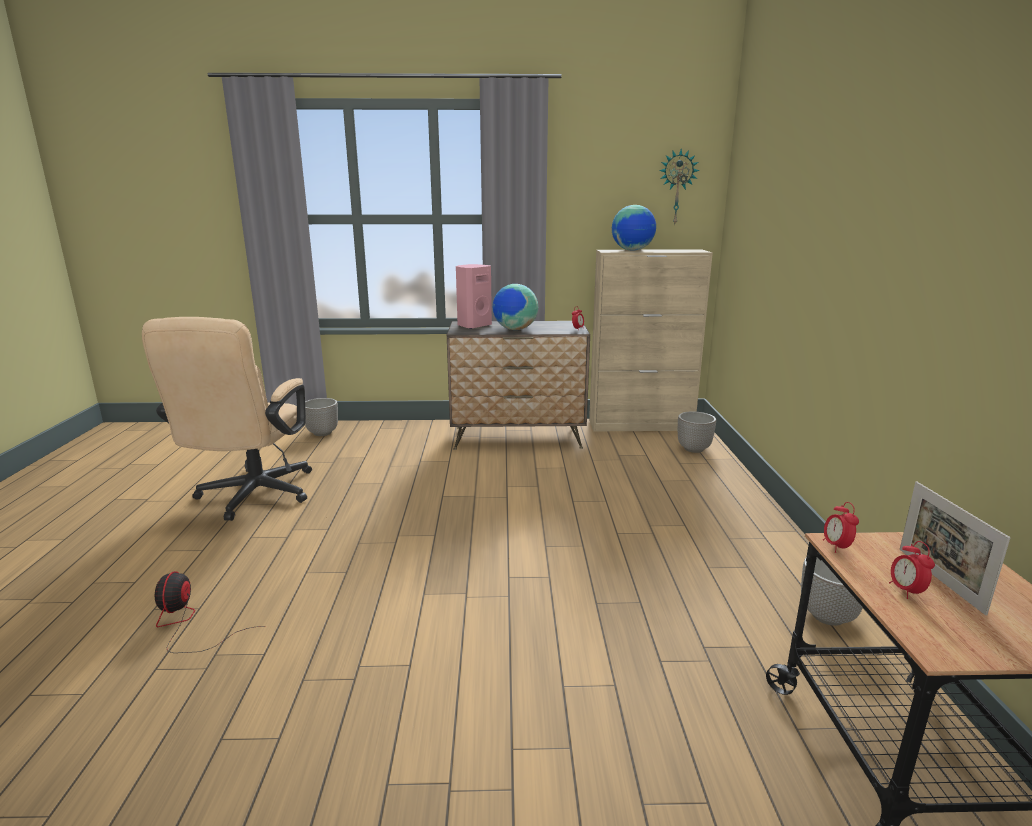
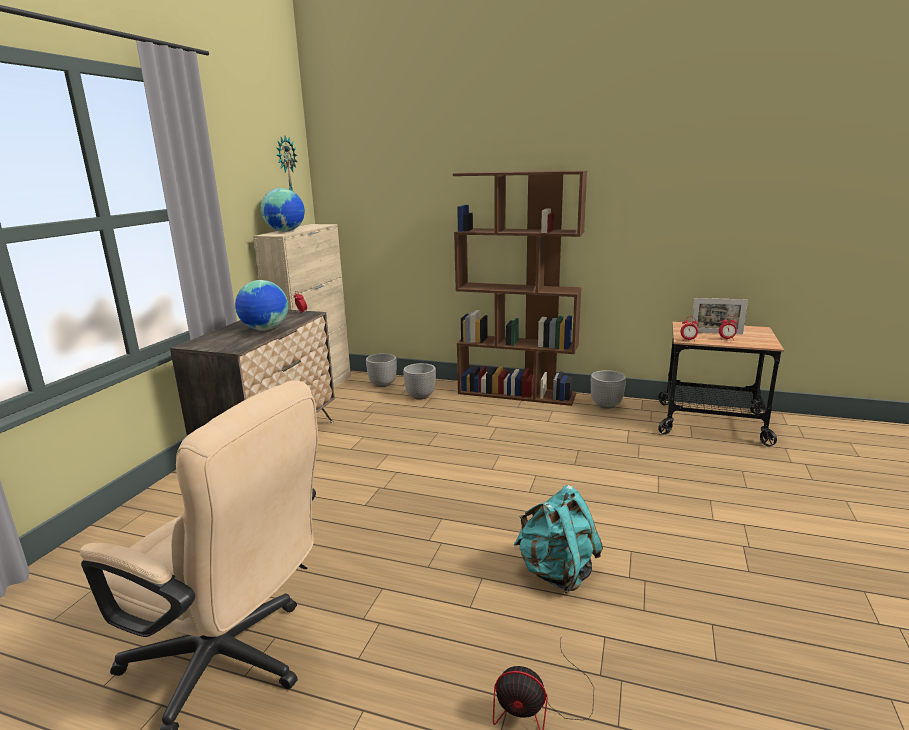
camera: 70 degrees left, 0 degrees up
(322, 433) = (59, 586): planter -> planter (420, 396)
(360, 613) = (556, 572): none -> turquoise backpack
(473, 325) = (216, 341): pink speaker -> none
(774, 532) = (517, 393): none -> brown bookcase

